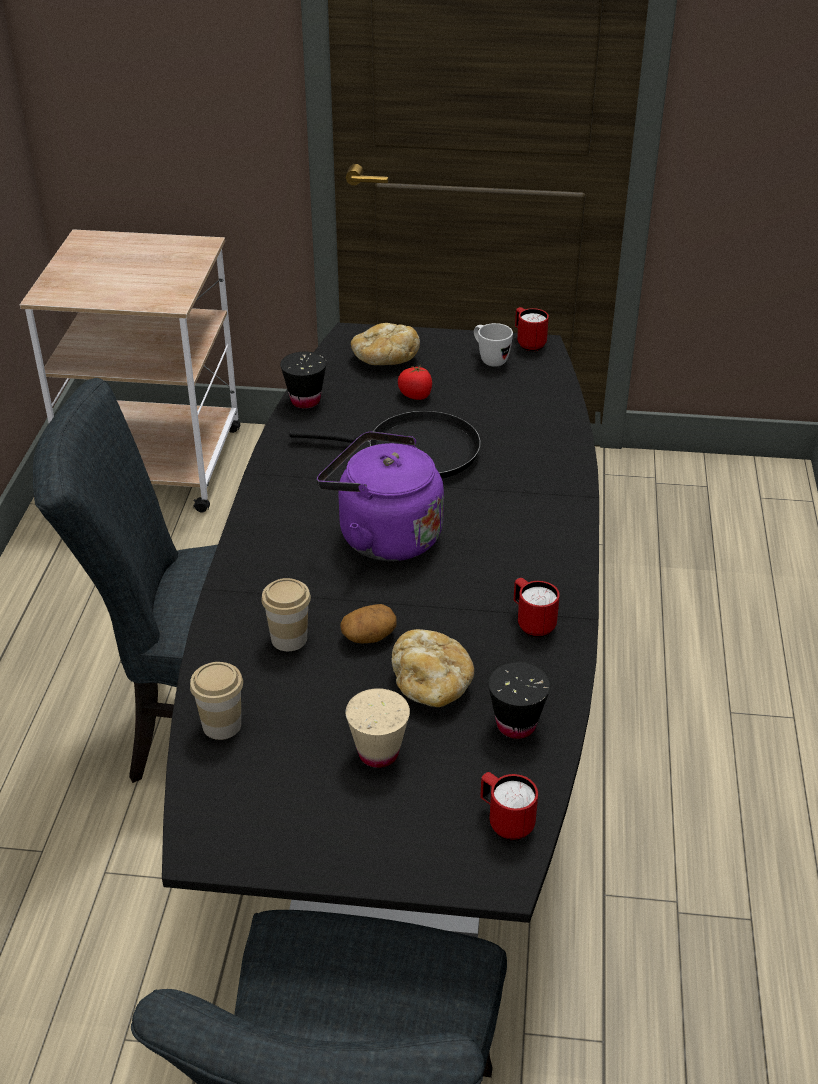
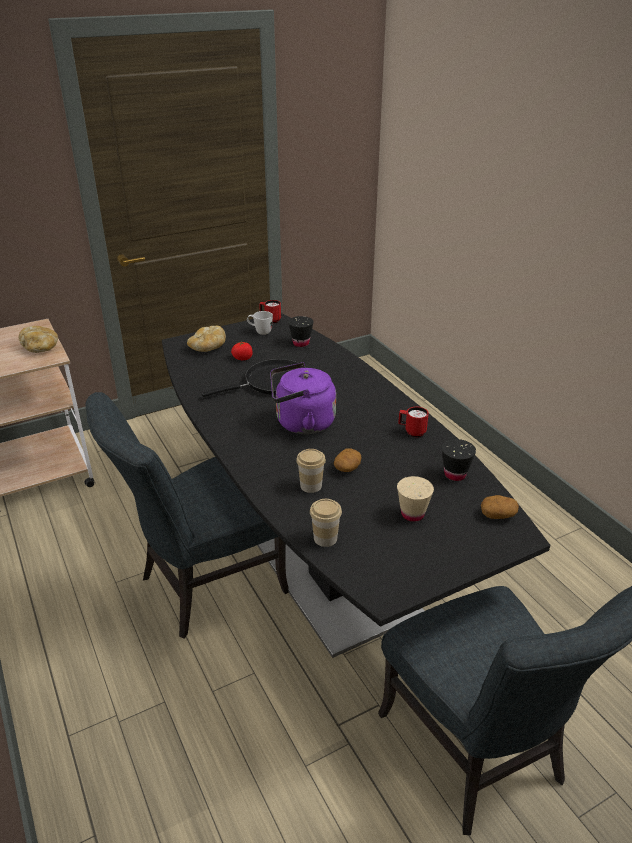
camera: 35 degrees left, 5 degrees down
(305, 401) = (188, 379): black cup -> black cup (301, 343)
(431, 685) = (400, 475): bread -> bread (41, 348)
(505, 822) = (498, 514): red mug -> potato

